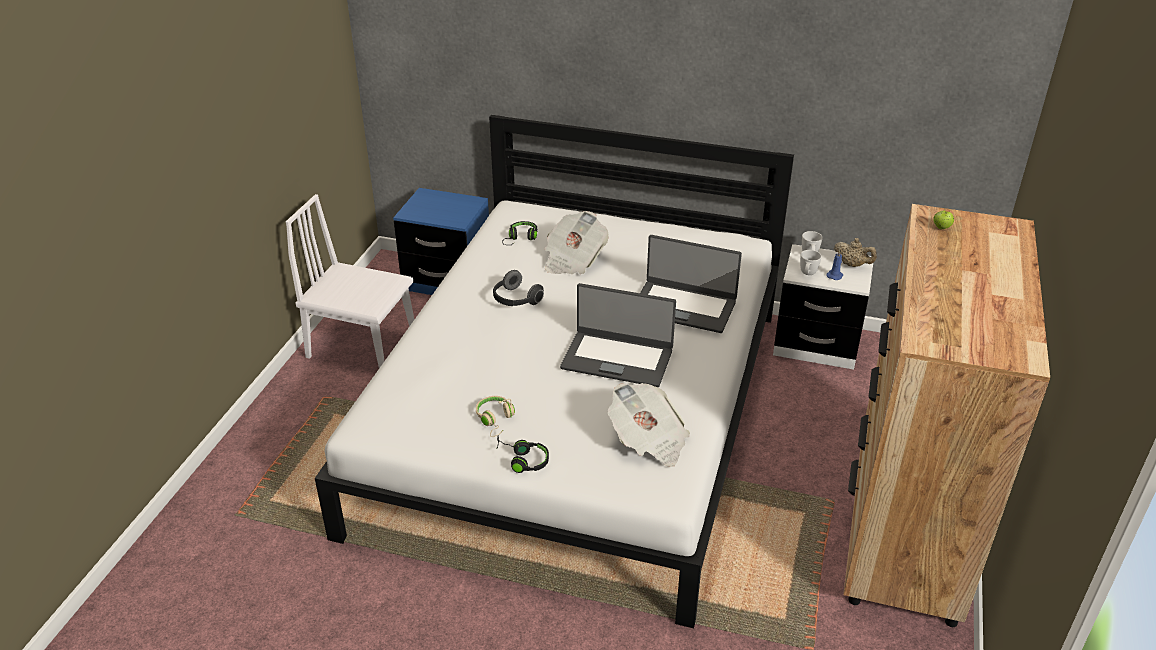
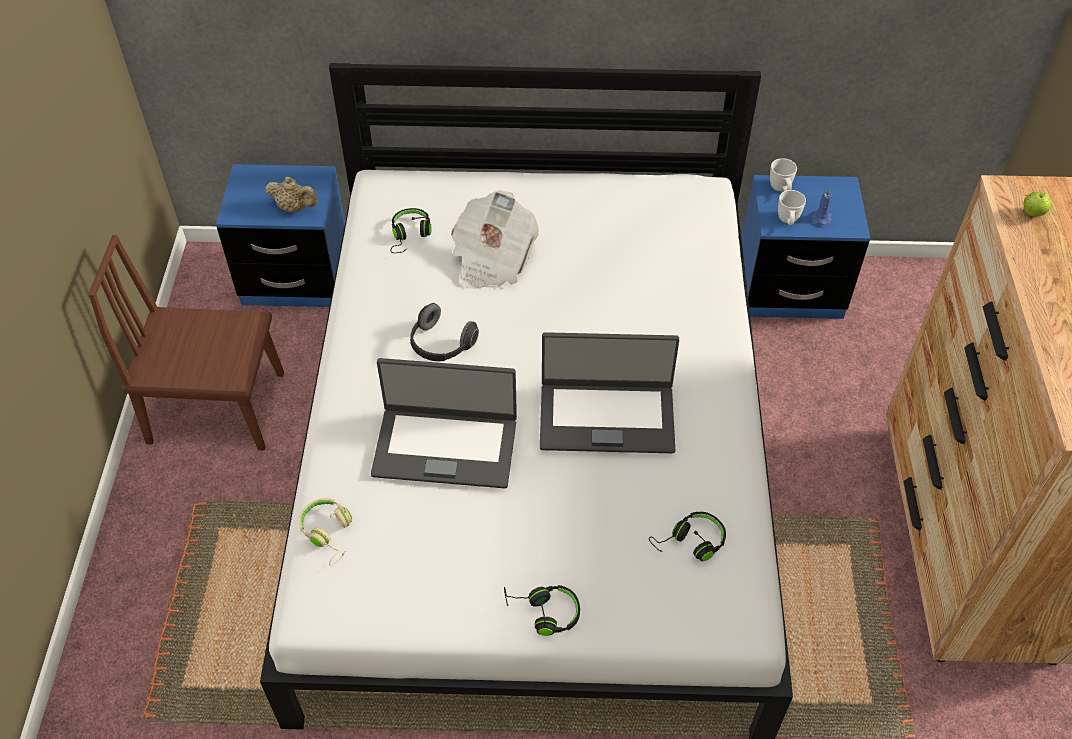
camera: 15 degrees left, 15 degrees up
(362, 345) = (217, 407): white chair -> brown chair
(495, 420) = (485, 553): beige headphones -> beige headphones (329, 533)
(648, 440) = (690, 542): newspaper -> black headphones
(683, 306) = (662, 313): laptop -> laptop (445, 446)
(816, 344) = (789, 289): white nightstand -> blue nightstand
(852, 265) = (837, 196): beige teapot -> beige teapot (295, 208)

